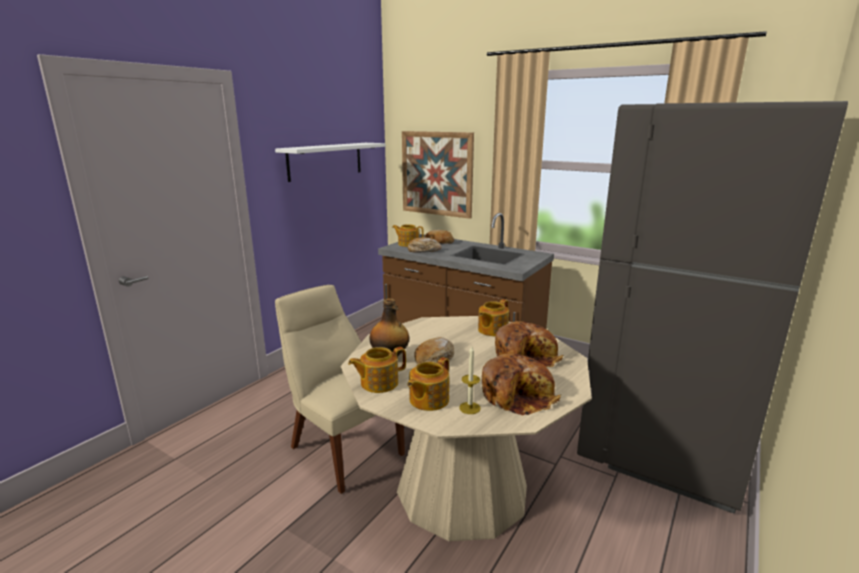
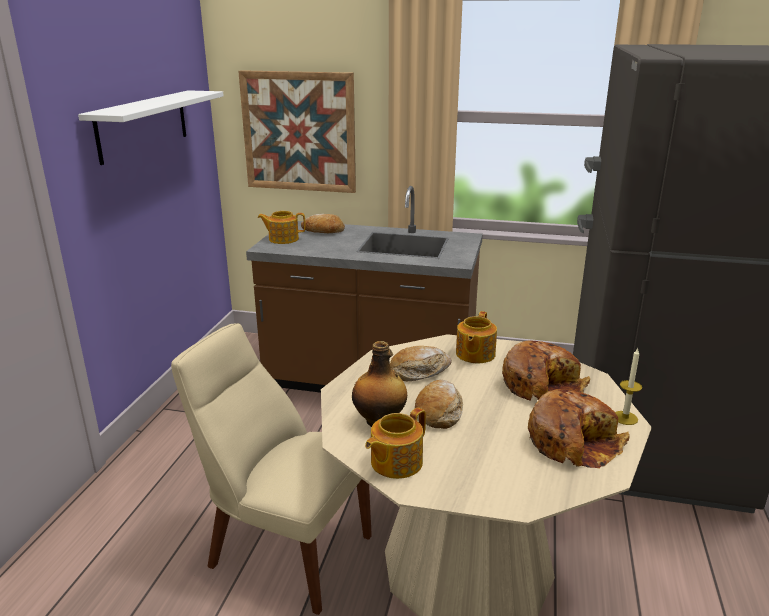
camera: 20 degrees left, 5 degrees up
(423, 250) = (314, 247): bread -> bread (419, 371)
(428, 400) = (476, 473): teapot -> none
(469, 408) = (534, 472): candle -> candle (625, 418)

